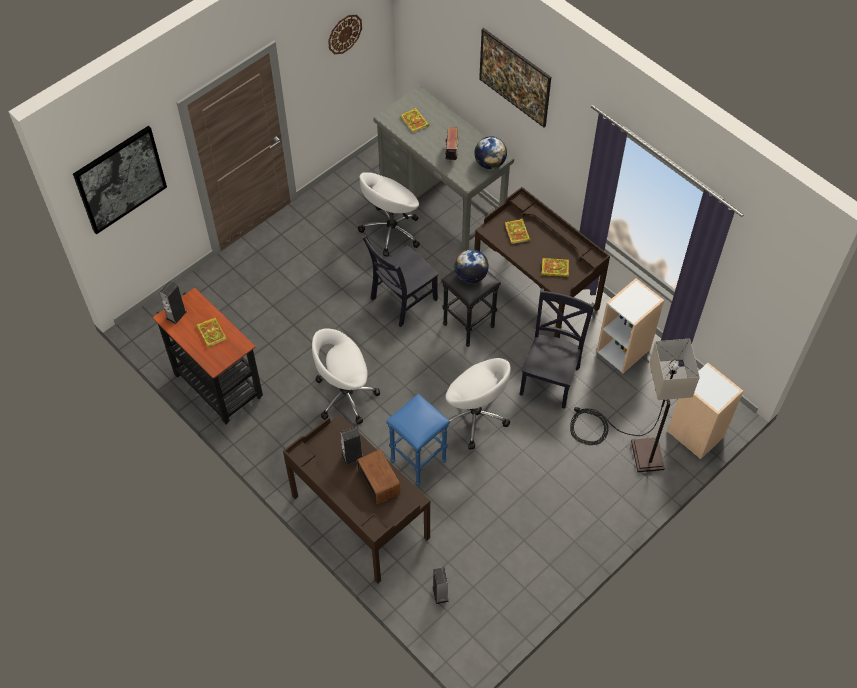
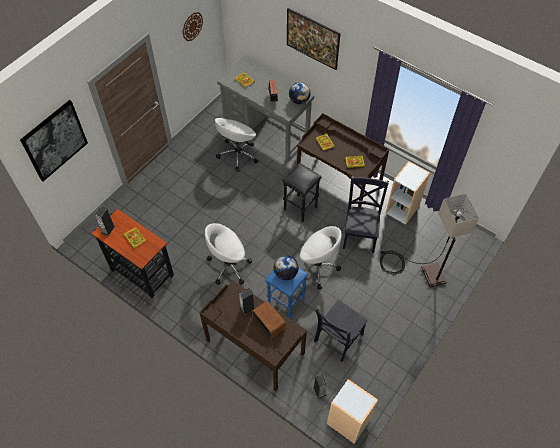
camera: 10 degrees left, 0 degrees up
(401, 300) = (253, 198): black chair -> black chair (337, 339)
(471, 276) = (301, 175): globe -> globe (285, 273)
(696, 434) = (460, 257): bookcase -> bookcase (348, 422)

